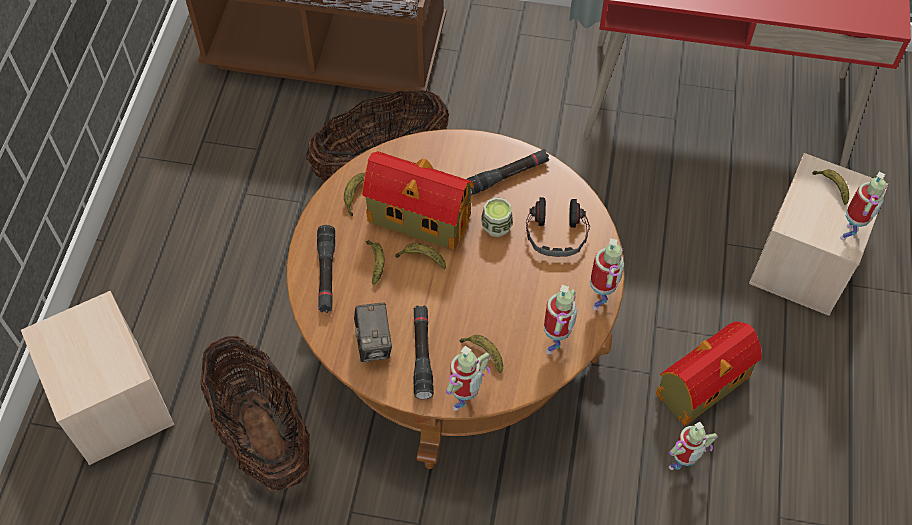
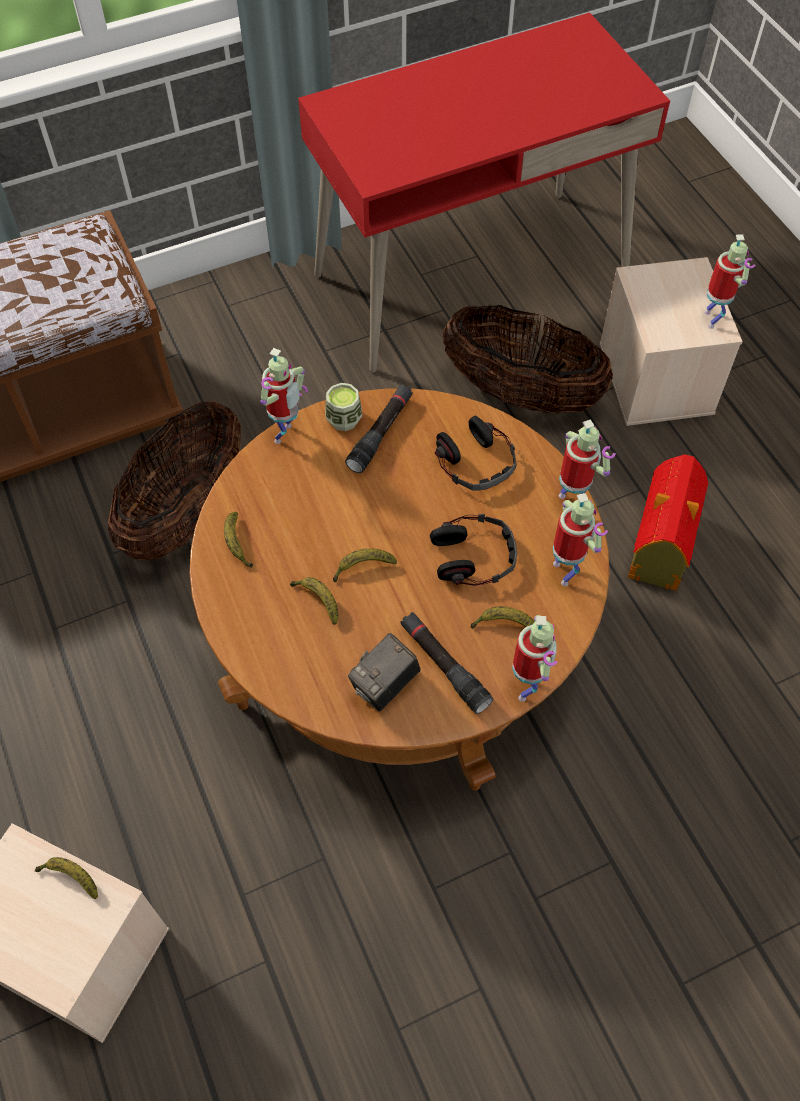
camera: 35 degrees left, 0 degrees up
(263, 434) = (277, 871): basket -> basket (521, 393)
(326, 273) = (273, 644): black flashlight -> none
(374, 344) = (385, 686): camera -> camera turned 90 degrees clockwise
(417, 217) = (322, 528): toy house -> none
(496, 226) = (412, 490): cup -> cup (344, 419)
(501, 295) = (473, 556): none -> headphones
(680, 466) = (701, 631): toy robot -> toy robot (286, 435)
(832, 187) = (665, 286): banana -> banana (70, 877)

